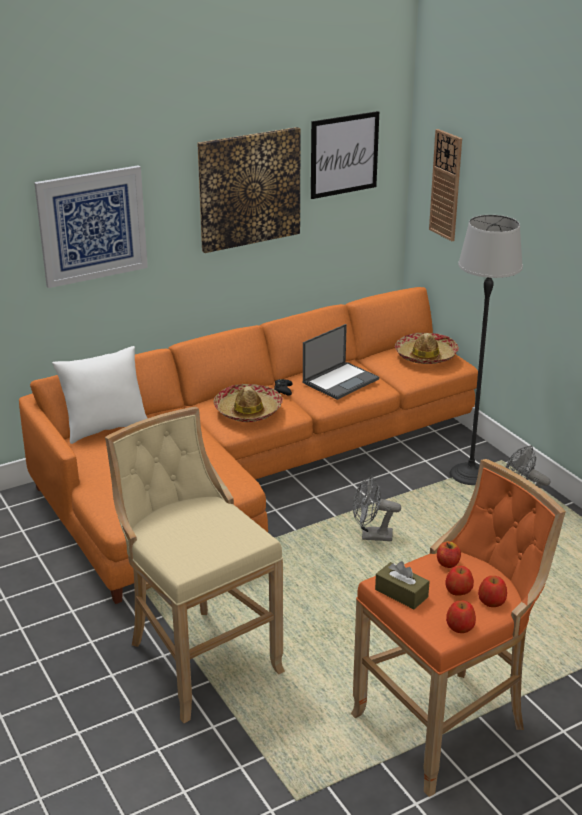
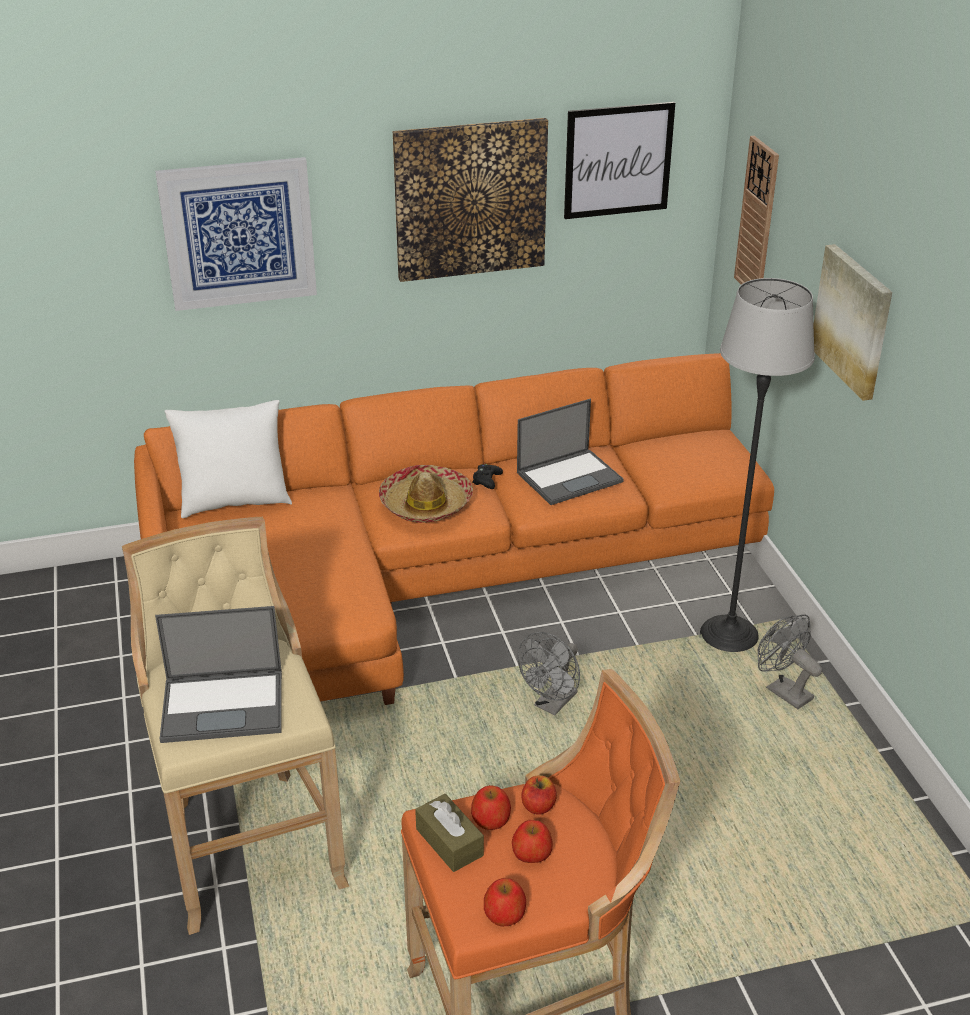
camera: 15 degrees right, 5 degrees up
(199, 541) = (224, 705): none -> laptop
(371, 536) = (552, 705): grey fan -> grey fan turned 75 degrees counterclockwise
(426, 356) = (705, 455): hat -> none
(492, 600) = (570, 880): apple -> apple (491, 819)
(540, 238) = (853, 321): none -> picture

